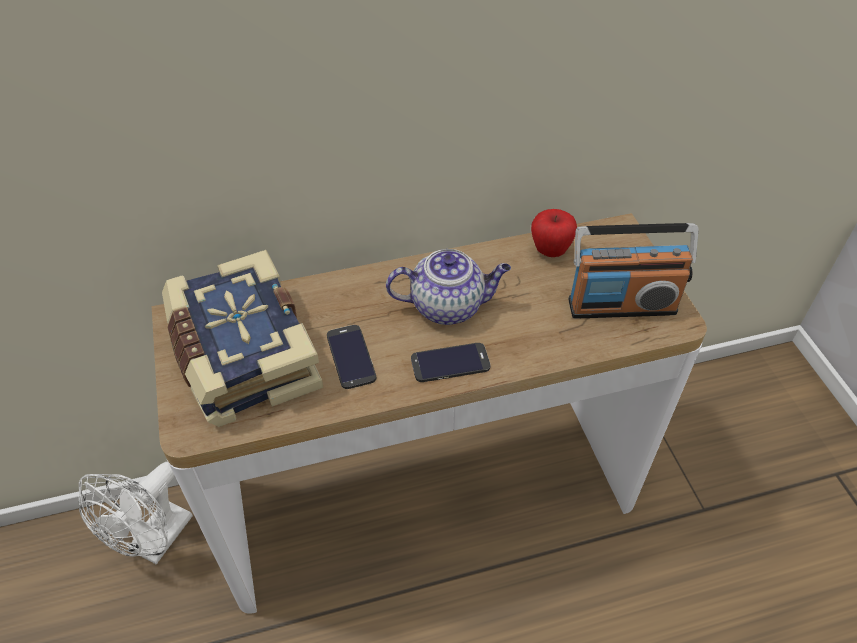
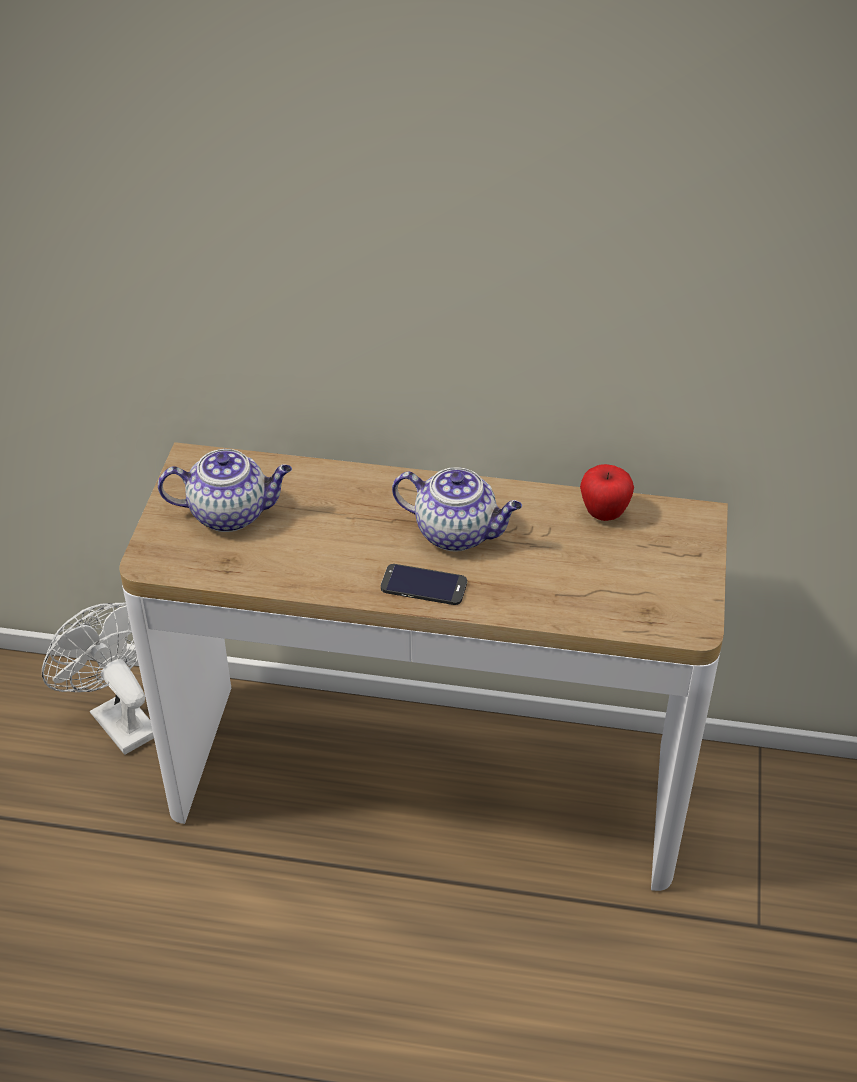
camera: 25 degrees right, 5 degrees down
(155, 543) = (117, 718): white fan -> white fan turned 90 degrees clockwise
(242, 356) = (231, 513): book -> teapot
(351, 356) = (331, 548): phone -> none
(621, 305) = (641, 591): radio -> none

